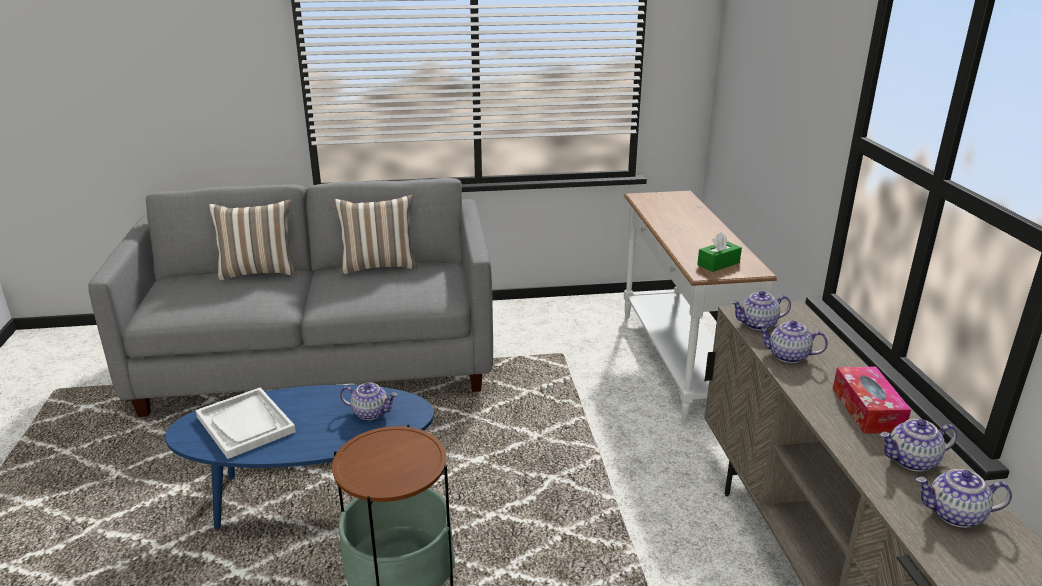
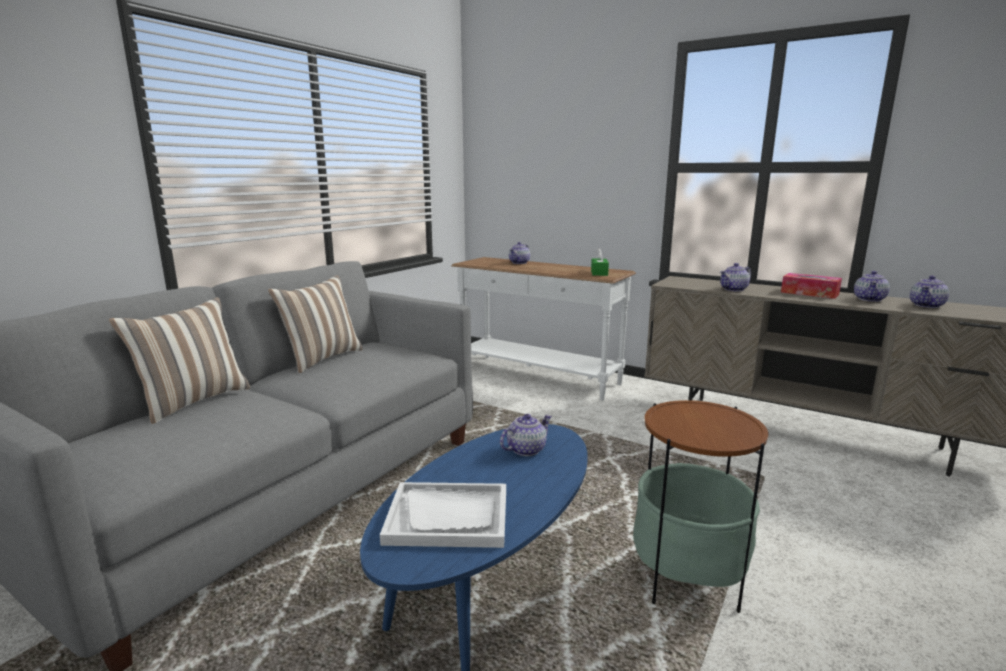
camera: 50 degrees left, 10 degrees down
(758, 324) = (687, 285): teapot -> teapot (519, 263)

